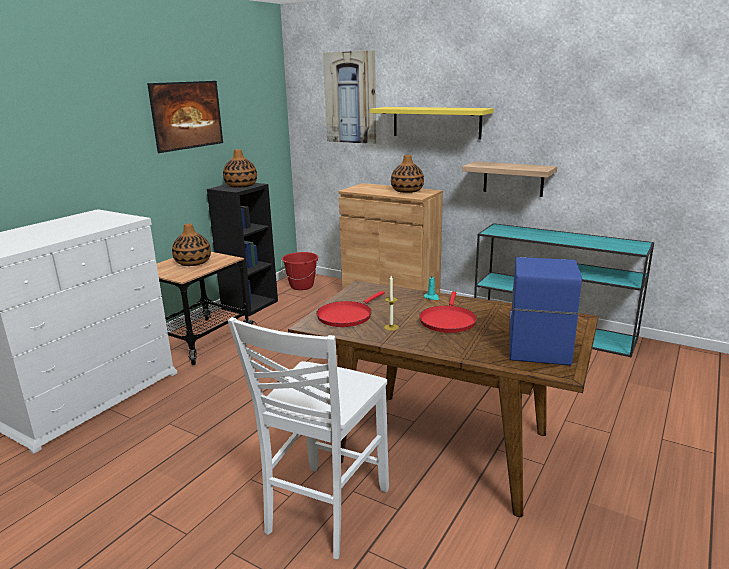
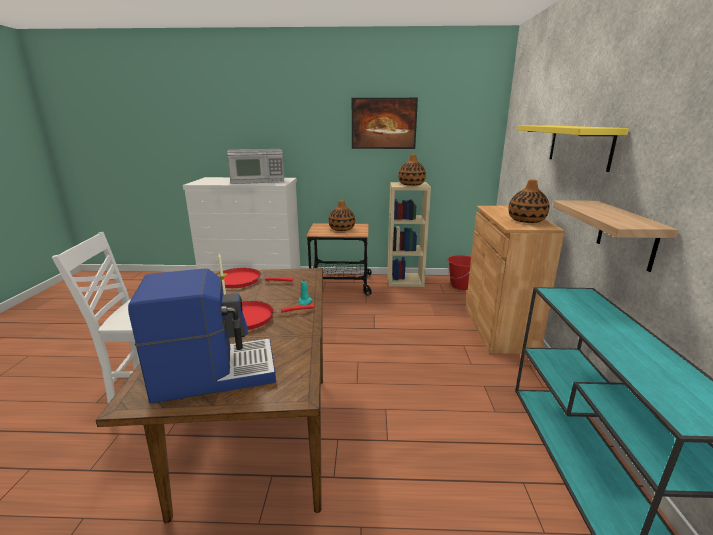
camera: 60 degrees right, 0 degrees up
(75, 225) = (258, 181): none -> microwave
(250, 304) = (405, 280): black bookcase -> beige bookcase
(350, 98) = (534, 115): picture -> none

